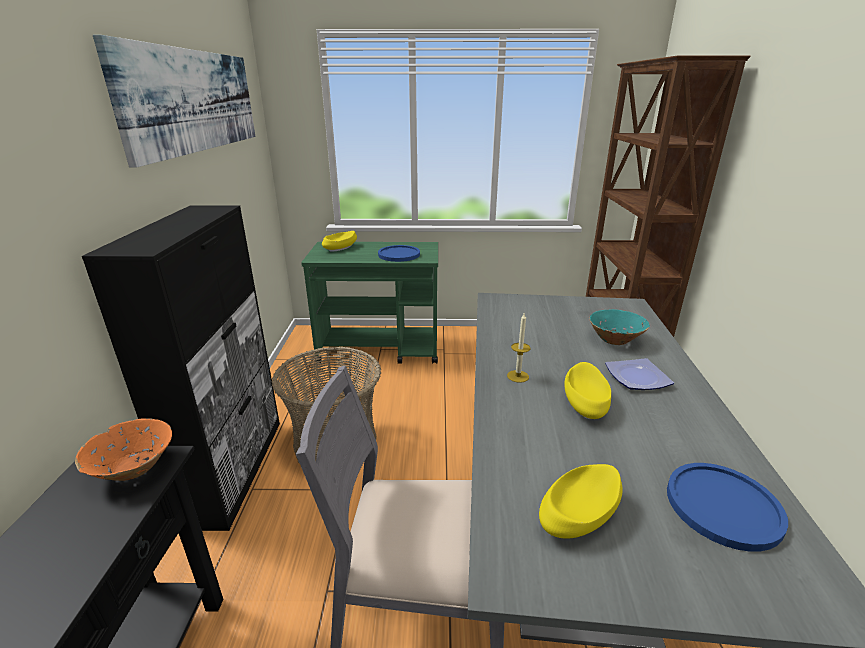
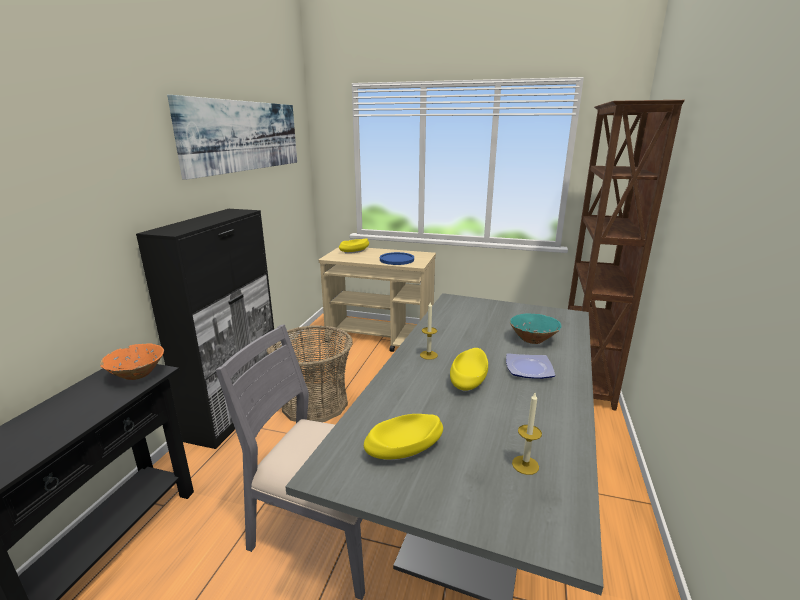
camera: 15 degrees right, 5 degrees down
(380, 349) = (381, 338): green cart -> beige cart
(723, 506) = (525, 465): blue plate -> candle

